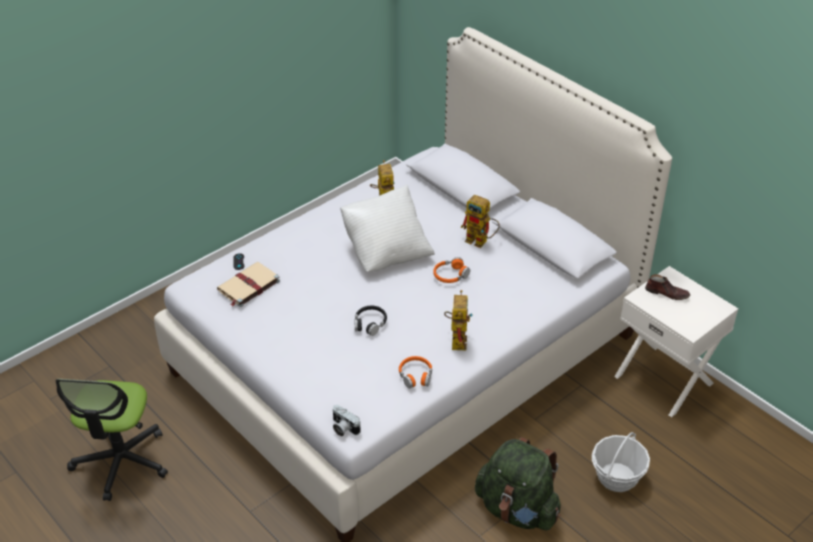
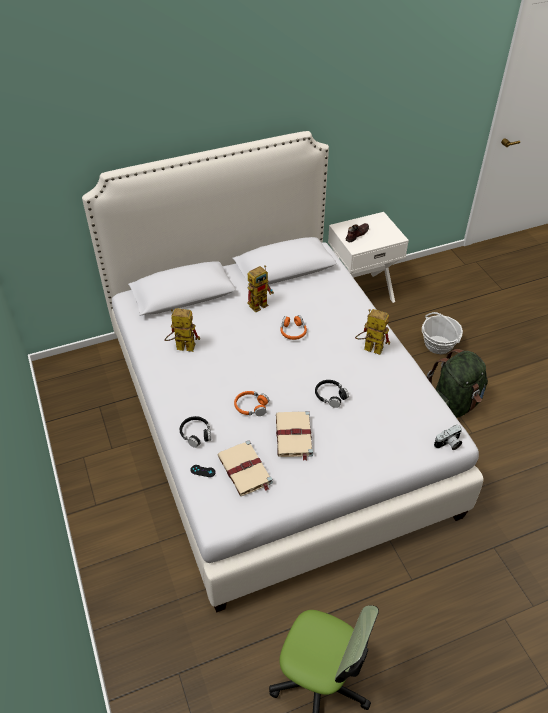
camera: 70 degrees left, 5 degrees up
(279, 246) = (196, 434): none -> black headphones
(302, 308) = (294, 436): none -> beige book
(386, 251) = (243, 361): white pillow -> none
(415, 376) = (402, 383): orange headphones -> orange headphones (251, 406)

